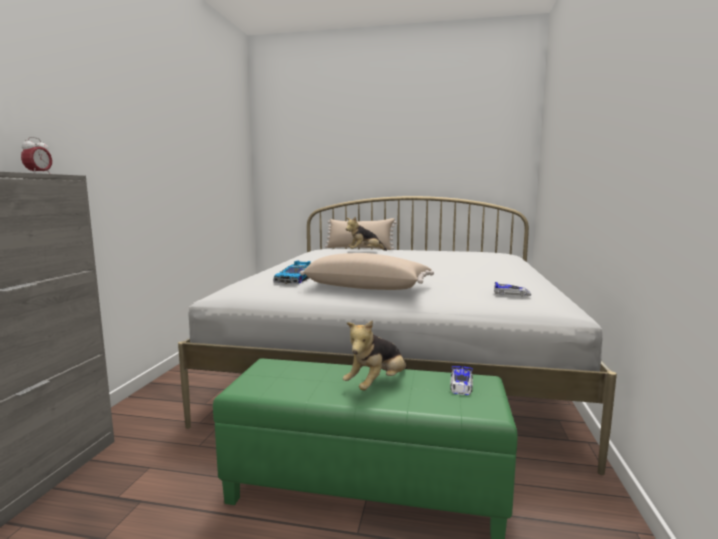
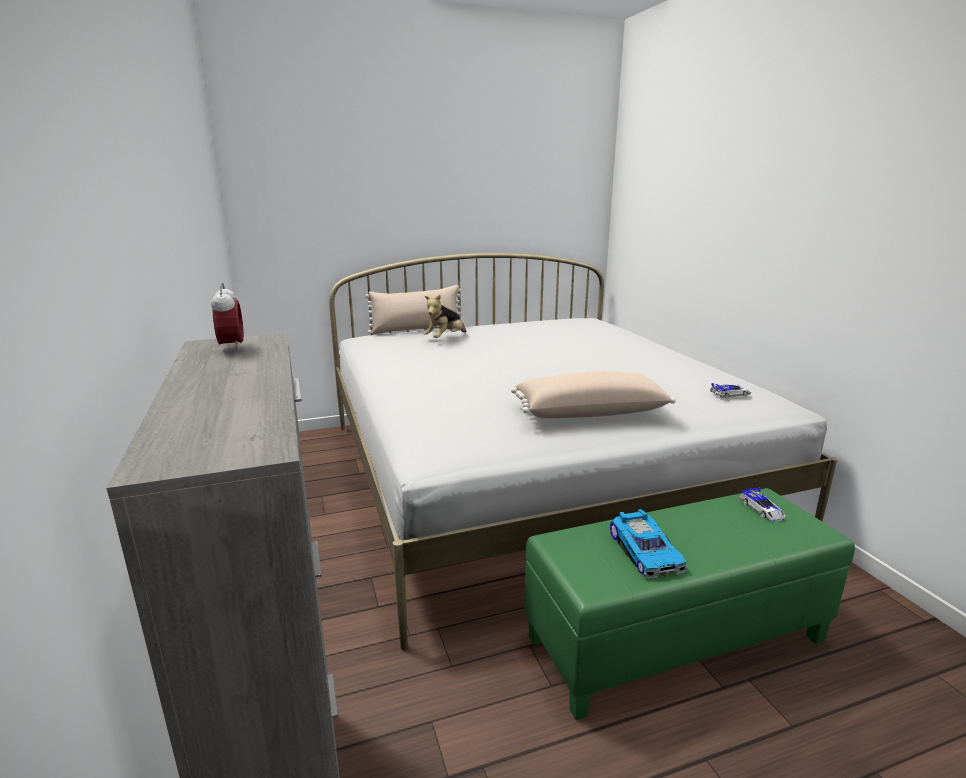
camera: 30 degrees left, 10 degrees up
(296, 279) = (483, 413): toy car -> toy car (646, 551)
(377, 385) = (701, 533): plush toy -> none

